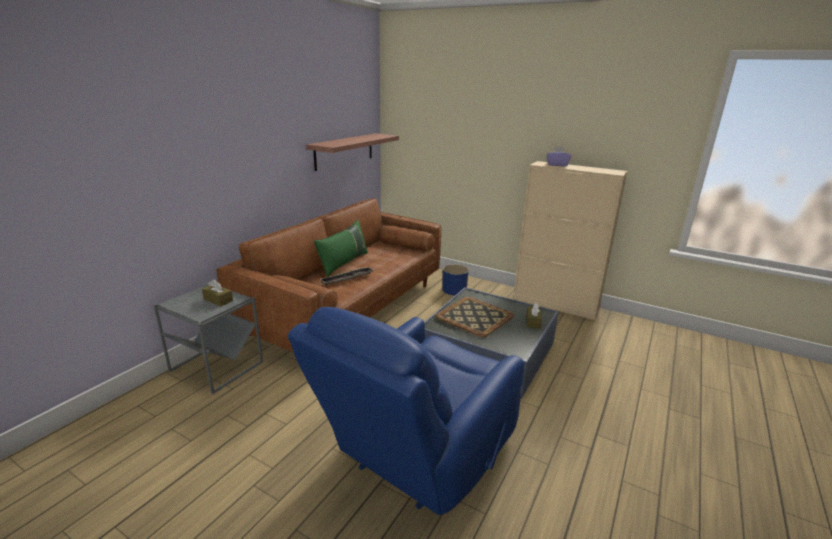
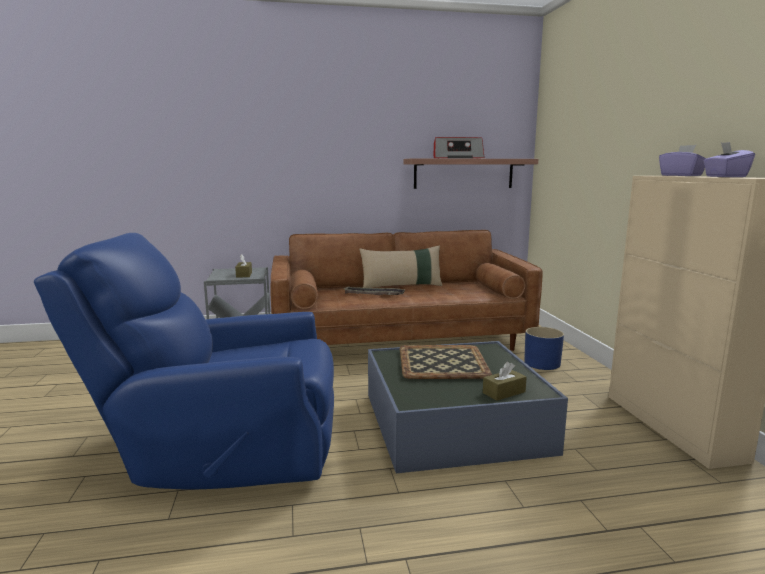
camera: 50 degrees right, 10 degrees down
(343, 263) = (402, 286): green pillow -> beige pillow
(349, 140) = (457, 158): none -> radio
(591, 169) = (724, 177): none -> purple tissue box

